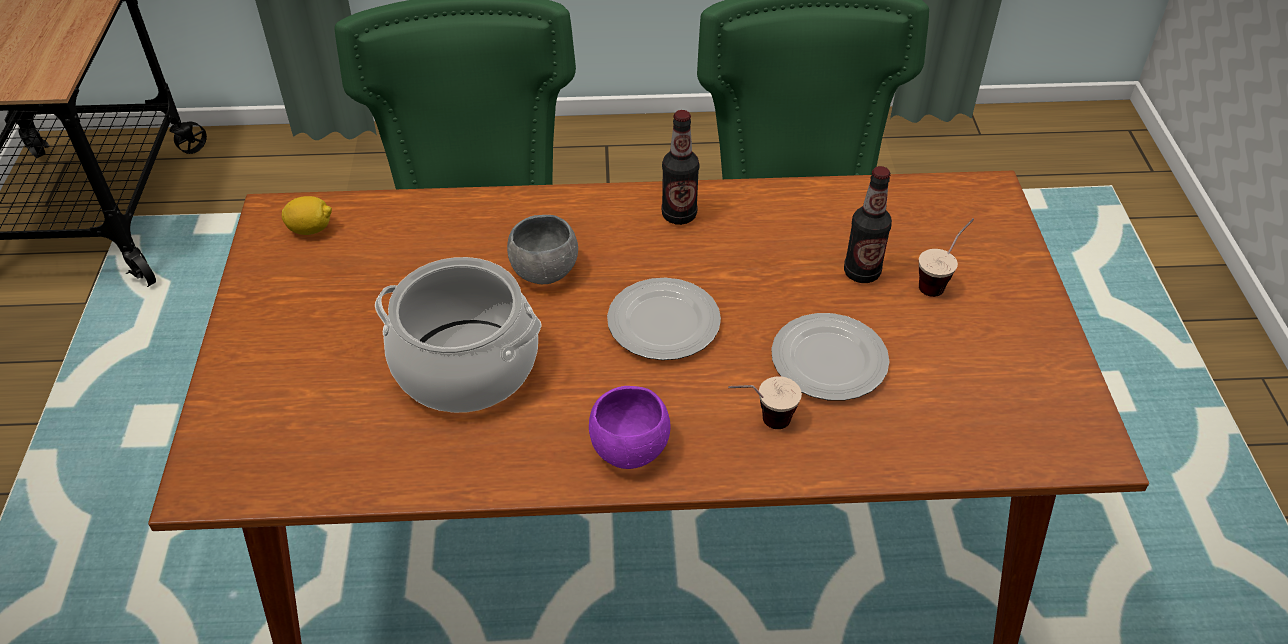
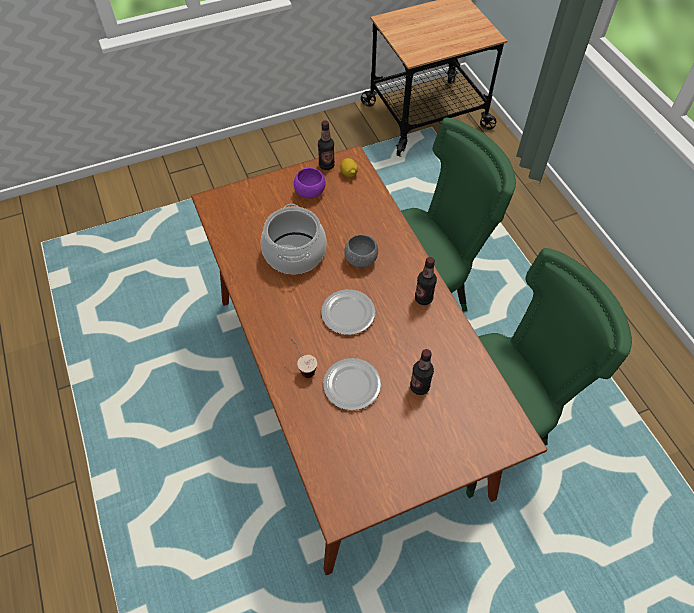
camera: 70 degrees right, 10 degrees up
(261, 255) = (326, 165): none -> bottle
(629, 448) = (272, 322): purple bowl -> purple bowl (310, 192)
(940, 281) = (430, 424): cup -> none

